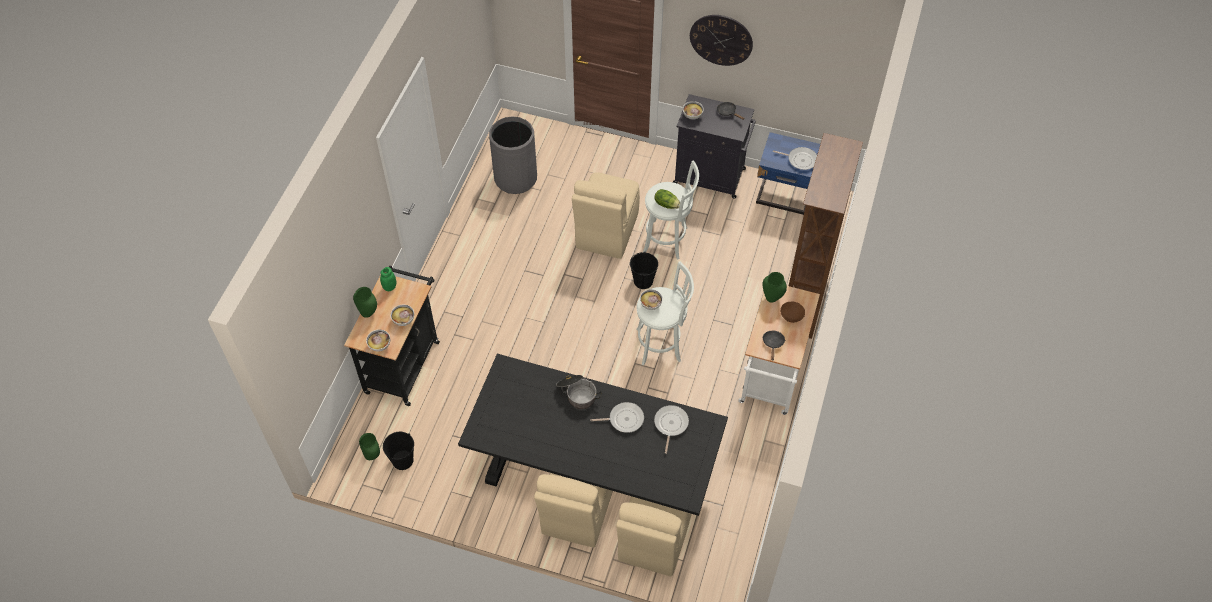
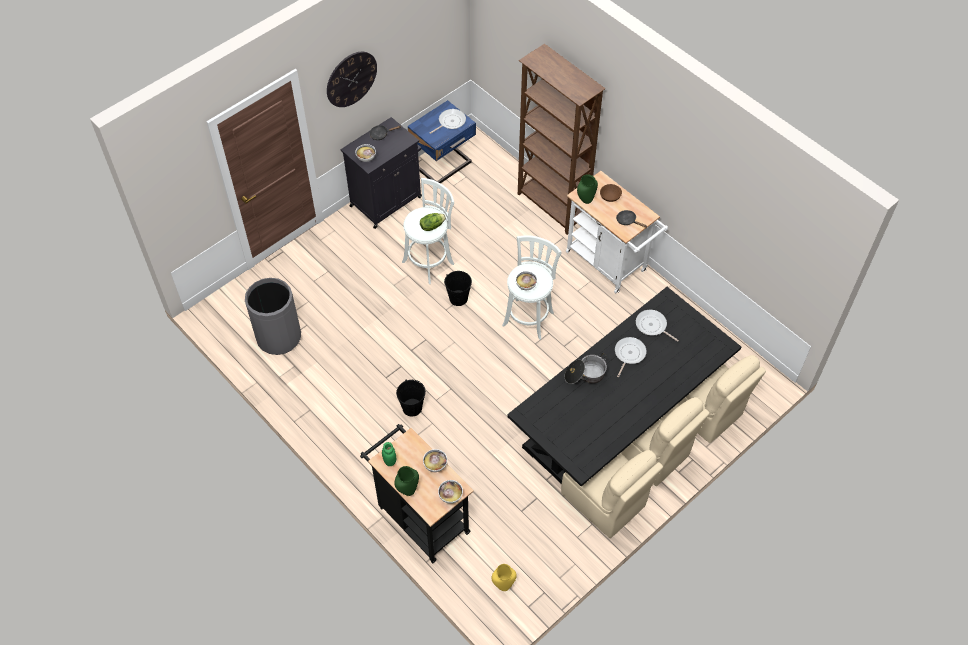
camera: 60 degrees left, 0 degrees up
(372, 456) = (503, 585): green vase -> yellow vase
(402, 460) = (523, 562): black bucket -> black bucket (412, 408)
(606, 232) = (389, 299): beige chair -> beige chair (604, 501)

